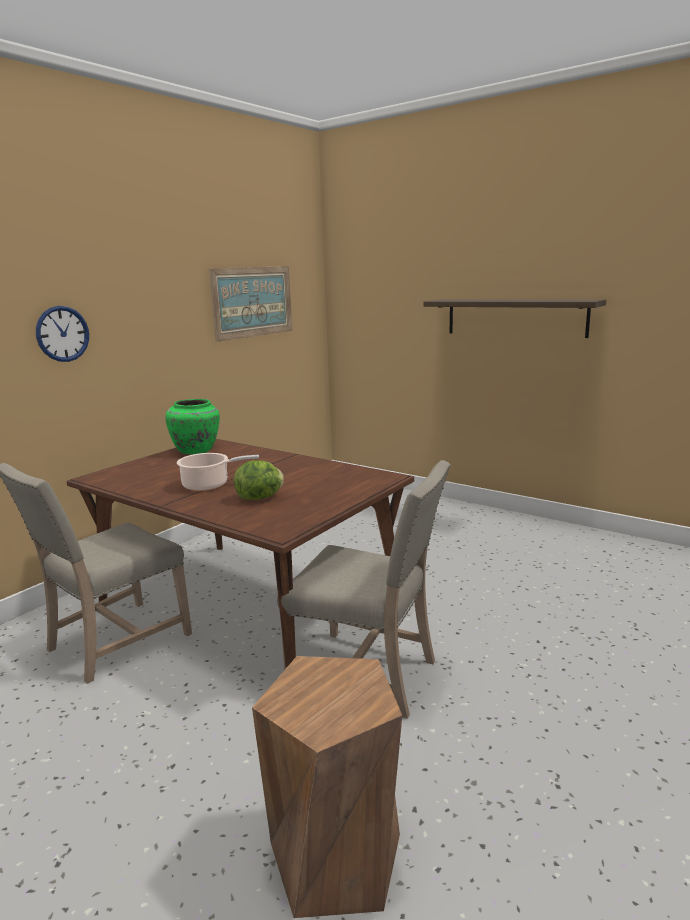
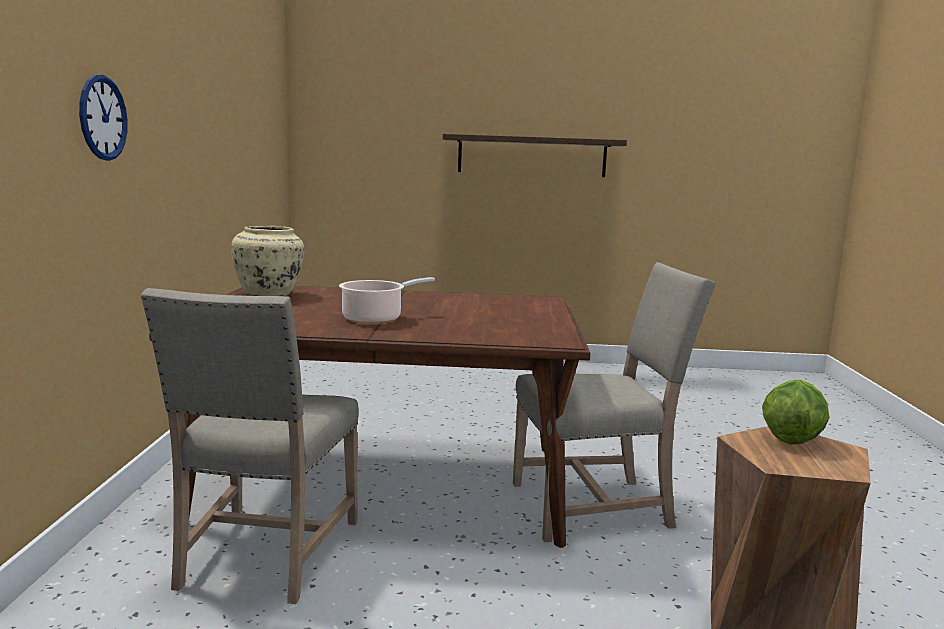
camera: 35 degrees left, 5 degrees down
(196, 451) = (270, 295): green vase -> beige vase
(253, 302) = (244, 117): picture -> none
(260, 498) = (466, 322): lettuce -> lettuce (790, 439)

